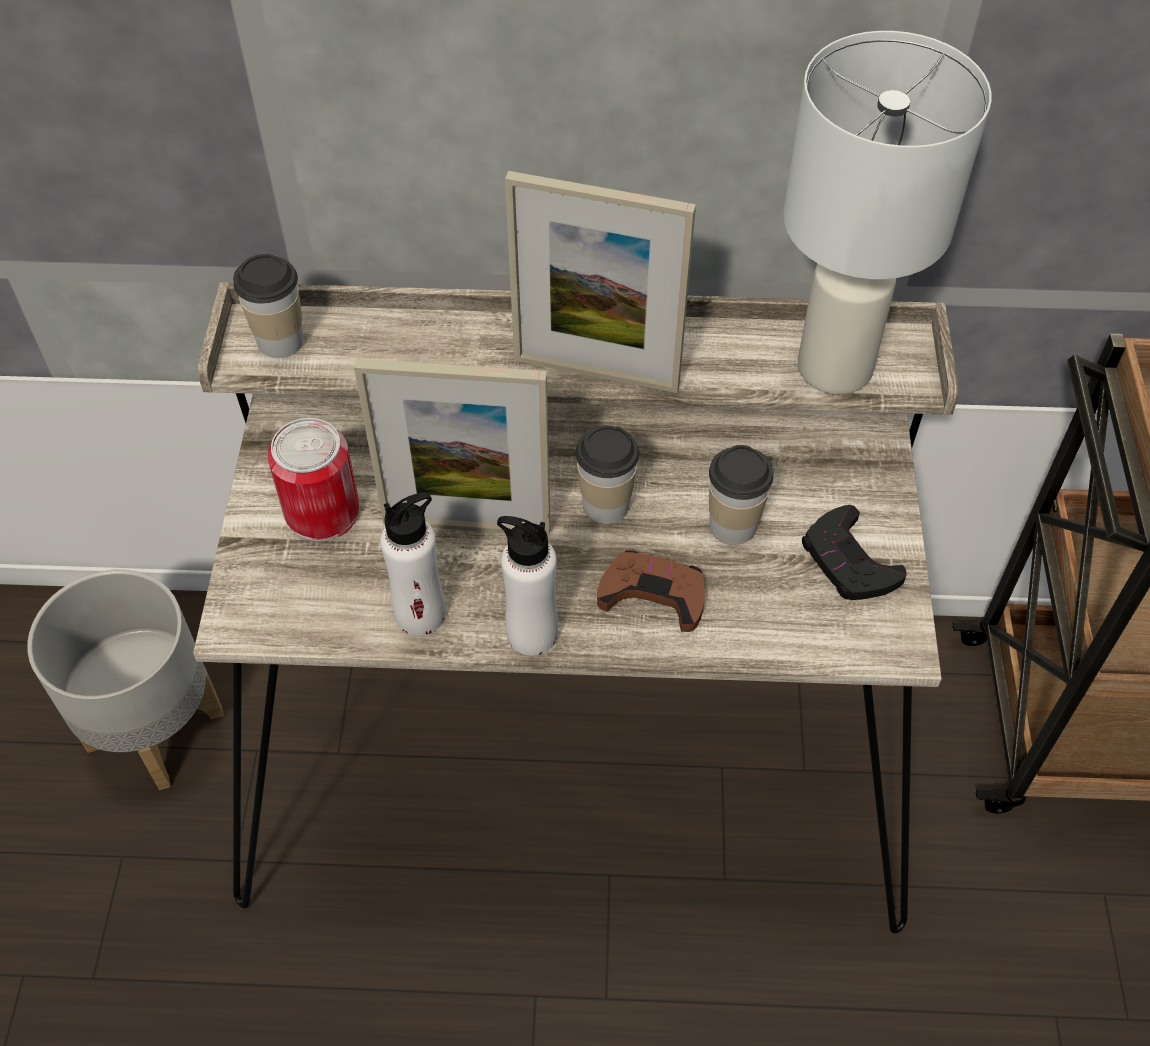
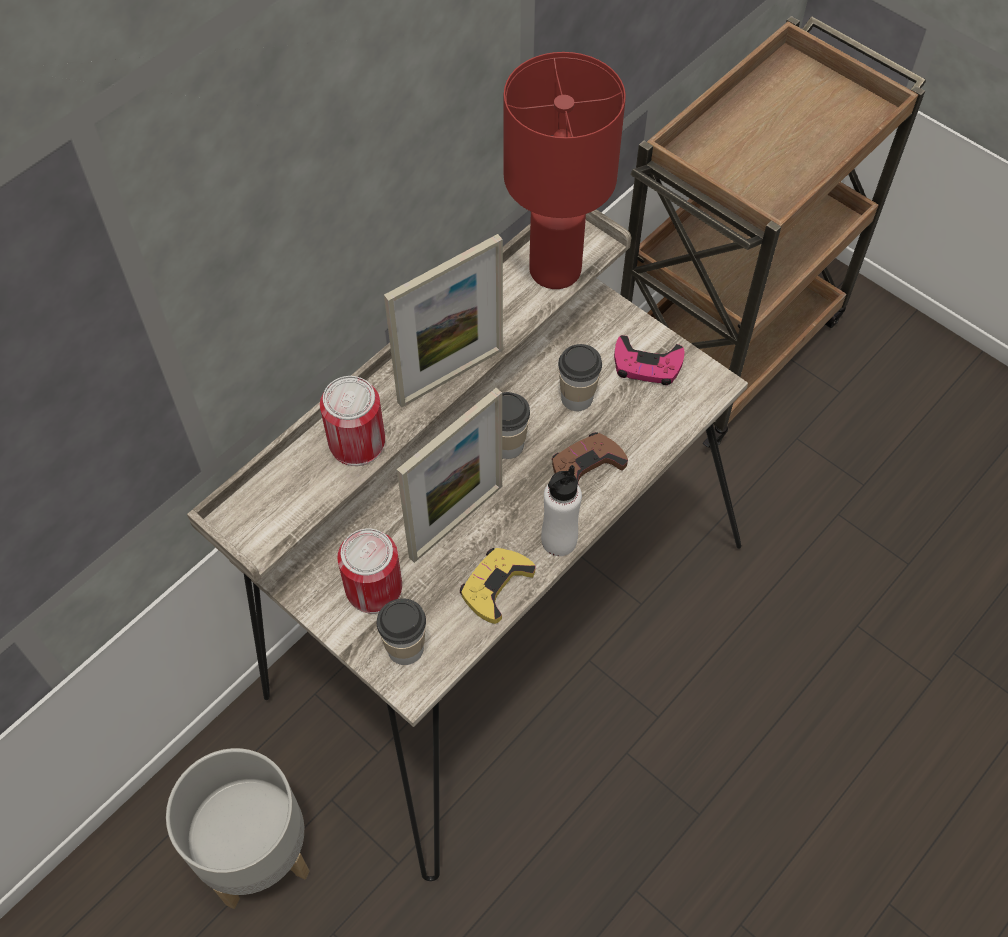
camera: 50 degrees left, 5 degrees up
(280, 341) = (262, 514): cup -> cup (405, 648)
(420, 614) = (495, 586): white bottle -> yellow game controller
(435, 354) = (357, 442): none -> can
(834, 365) = (553, 268): white table lamp -> red table lamp
(849, 561) = (647, 365): black game controller -> pink game controller

